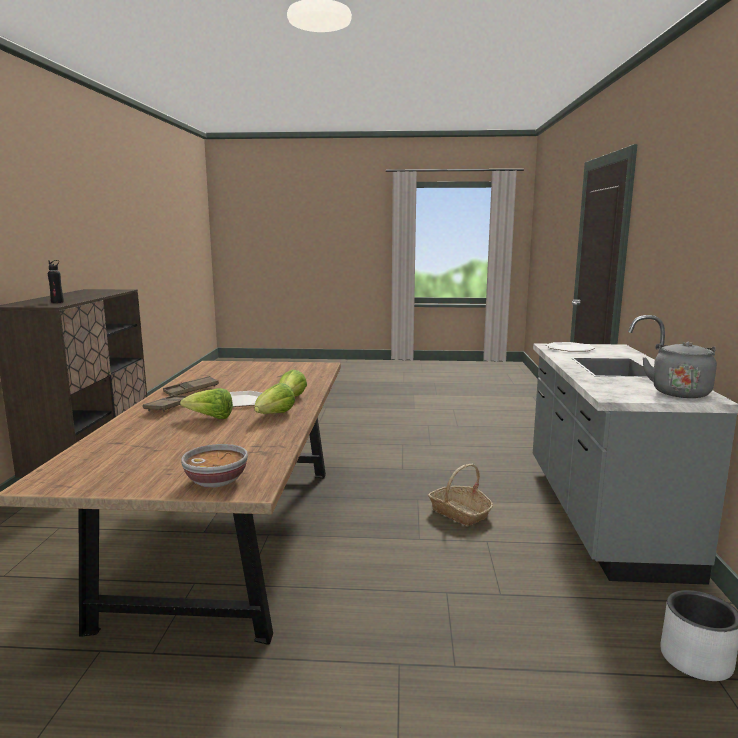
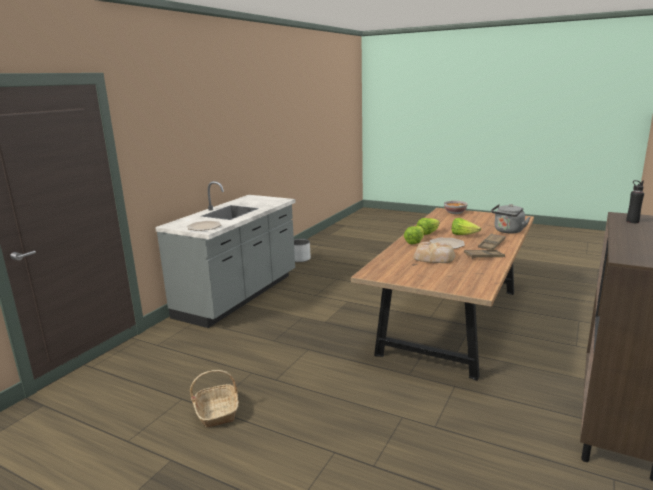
camera: 155 degrees left, 5 degrees up
(257, 384) = (434, 257): none -> bread
(460, 513) = (310, 310): basket -> basket (217, 411)
(679, 392) = (252, 199): grey kettle -> grey kettle (508, 231)

